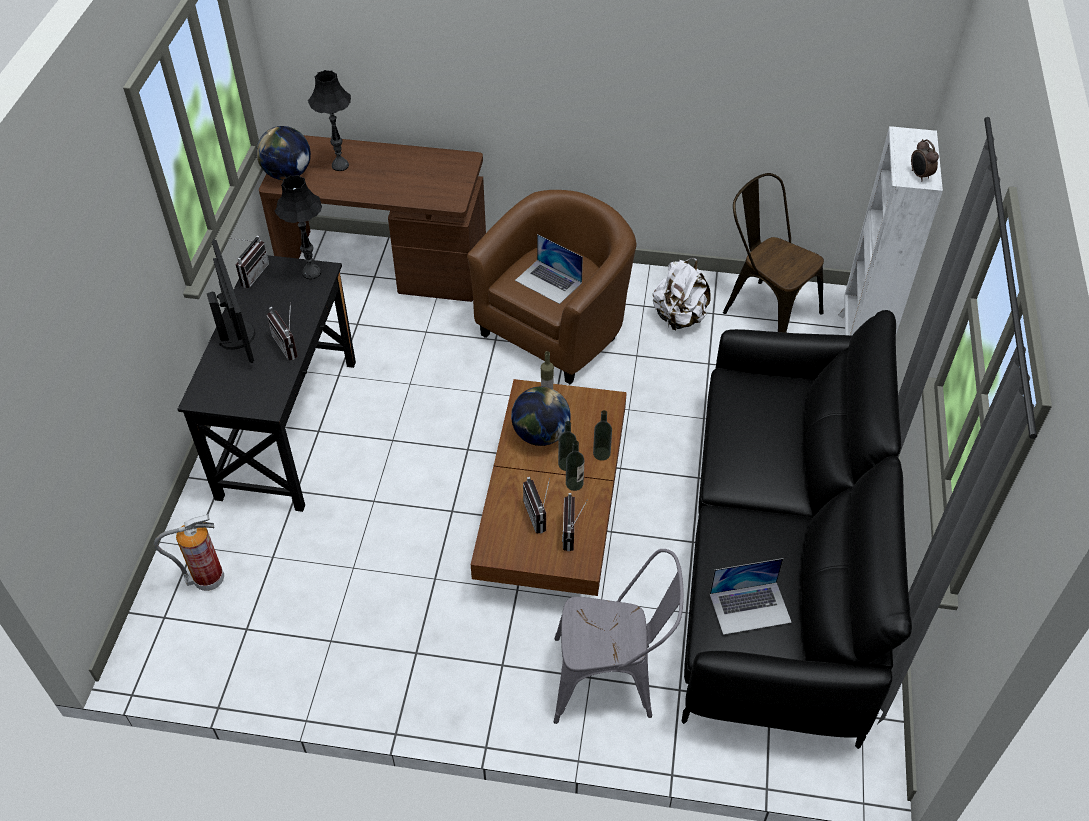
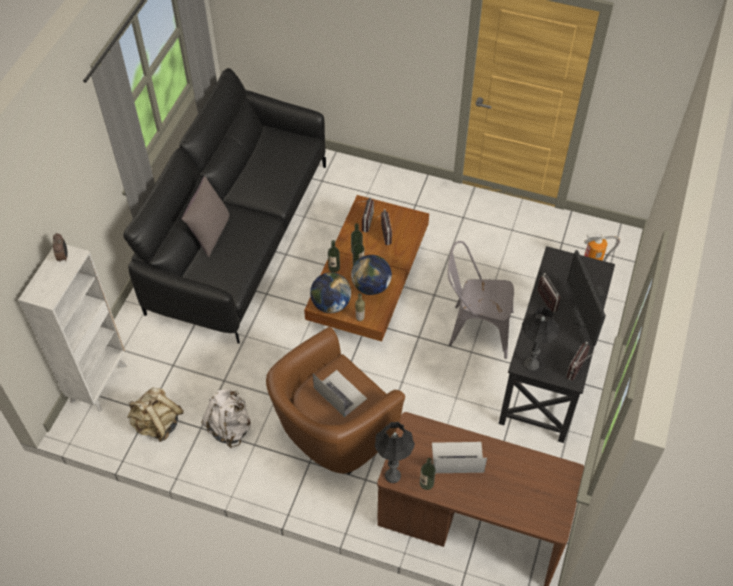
camera: 170 degrees left, 5 degrees up
(288, 174) = (559, 483): globe -> globe (331, 304)
(340, 165) = (511, 487): black table lamp -> black table lamp (393, 476)
(430, 158) = (426, 483): none -> bottle
(612, 680) = (356, 190): grey chair -> grey chair (474, 328)
(750, 607) = (281, 152): laptop -> laptop (457, 457)
(765, 310) = (158, 424): brown chair -> beige backpack
(800, 447) = (210, 234): none -> grey pillow

